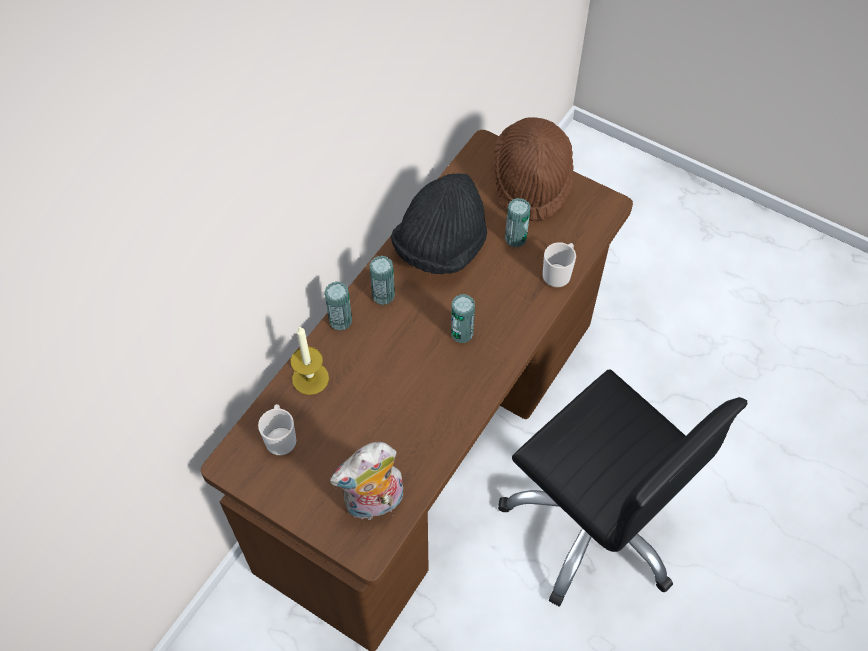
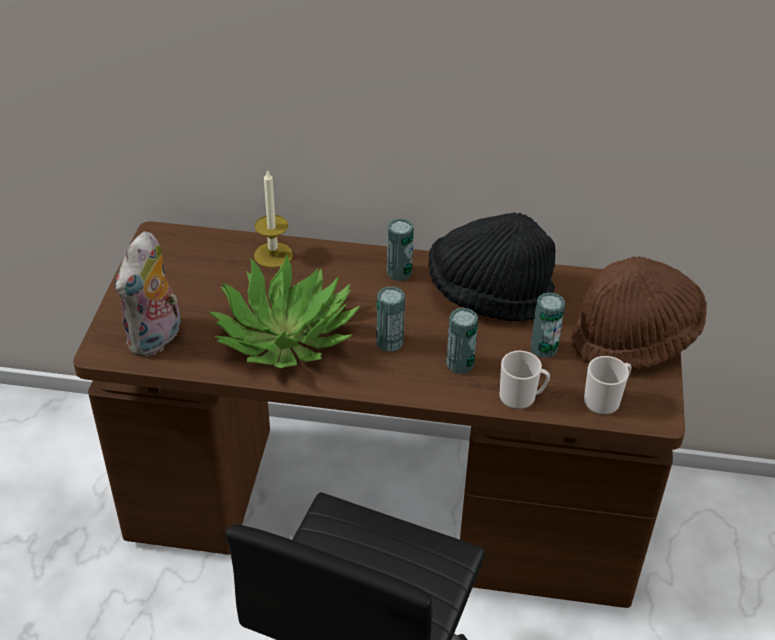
camera: 65 degrees right, 15 degrees down
(281, 438) = (199, 257): mug -> mug (605, 400)
(340, 321) = (350, 254): can -> can (460, 364)
(374, 503) = (156, 339): plush toy -> plush toy turned 105 degrees counterclockwise
(418, 403) = (285, 336): none -> potted plant

